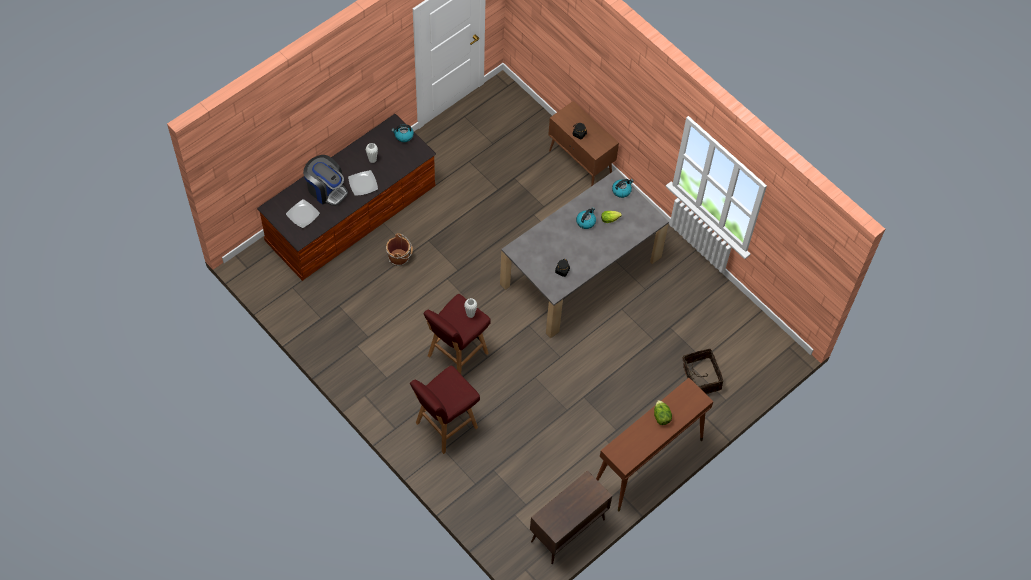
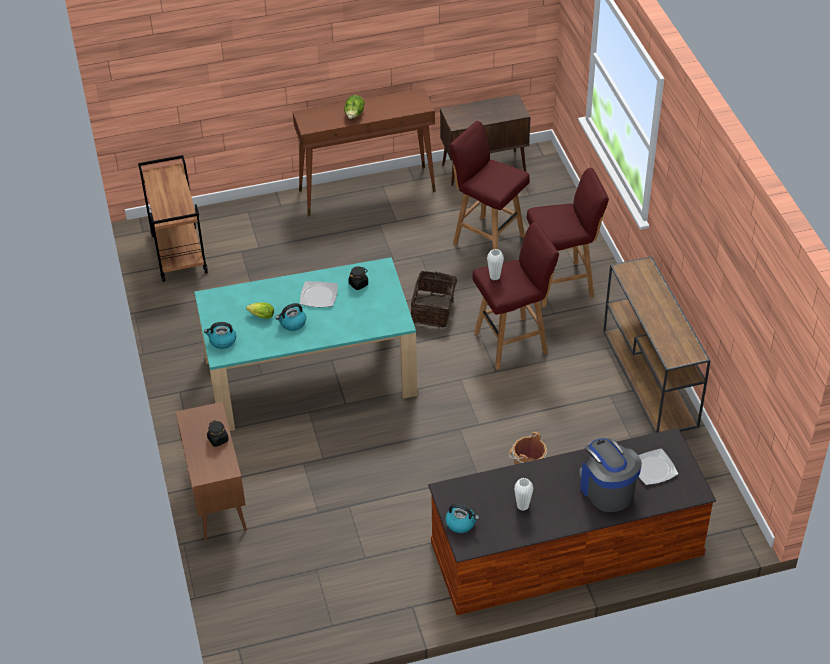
camera: 150 degrees left, 15 degrees down
(345, 362) = (650, 379): none -> brown console table
(362, 184) = (552, 479): plate -> plate (319, 296)
(524, 449) = (487, 239): none -> red stool
(580, 270) = (310, 376): grey dining table -> turquoise dining table
(700, 378) = (258, 236): basket -> basket (434, 310)
(747, 337) = (178, 253): none -> brown cart

